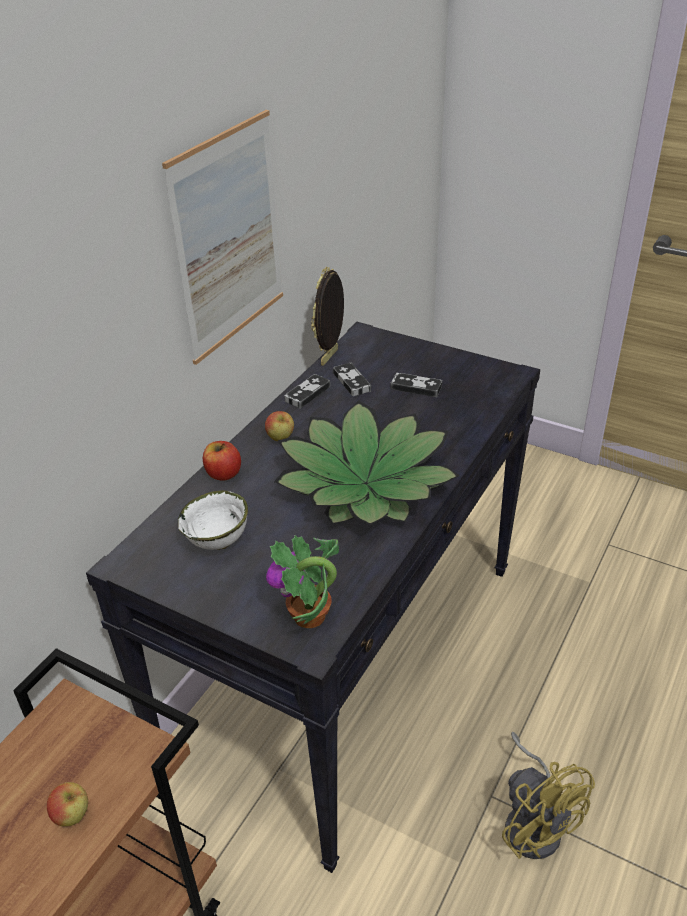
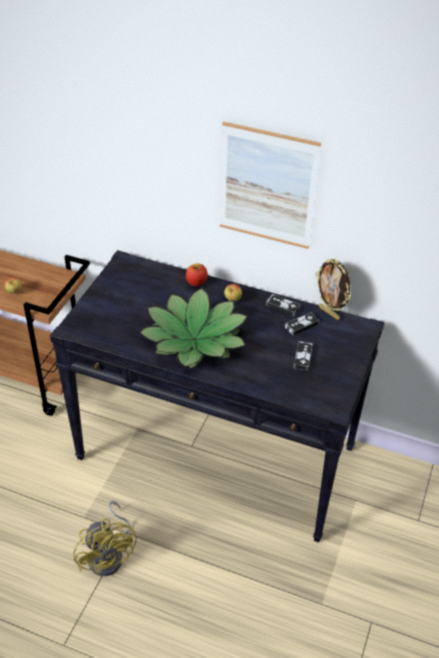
camera: 80 degrees right, 5 degrees up
(218, 543) = (140, 289): white bowl -> none
(310, 617) = (88, 327): potted plant -> none
(330, 357) = (329, 313): picture frame -> picture frame turned 150 degrees counterclockwise
(534, 821) = (110, 555): yellow fan -> yellow fan turned 75 degrees counterclockwise

